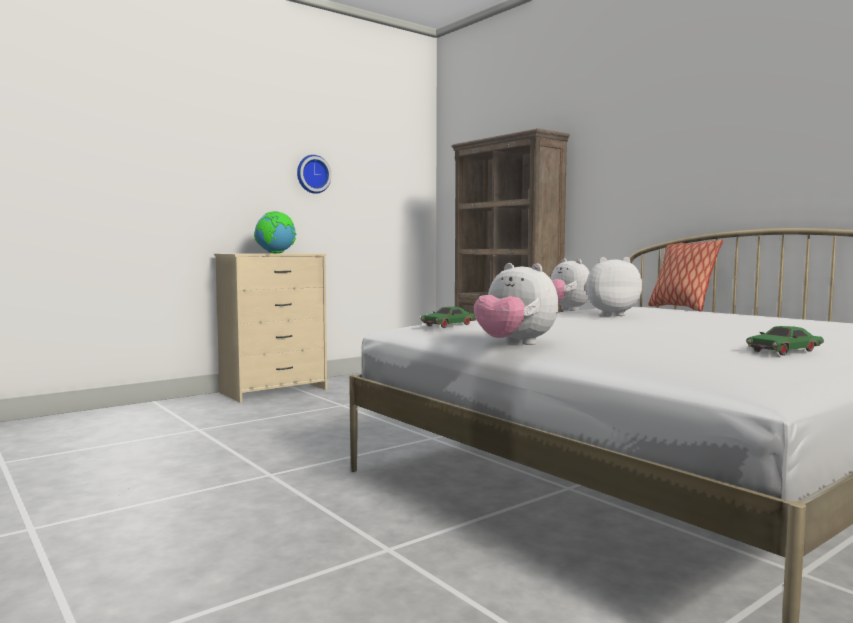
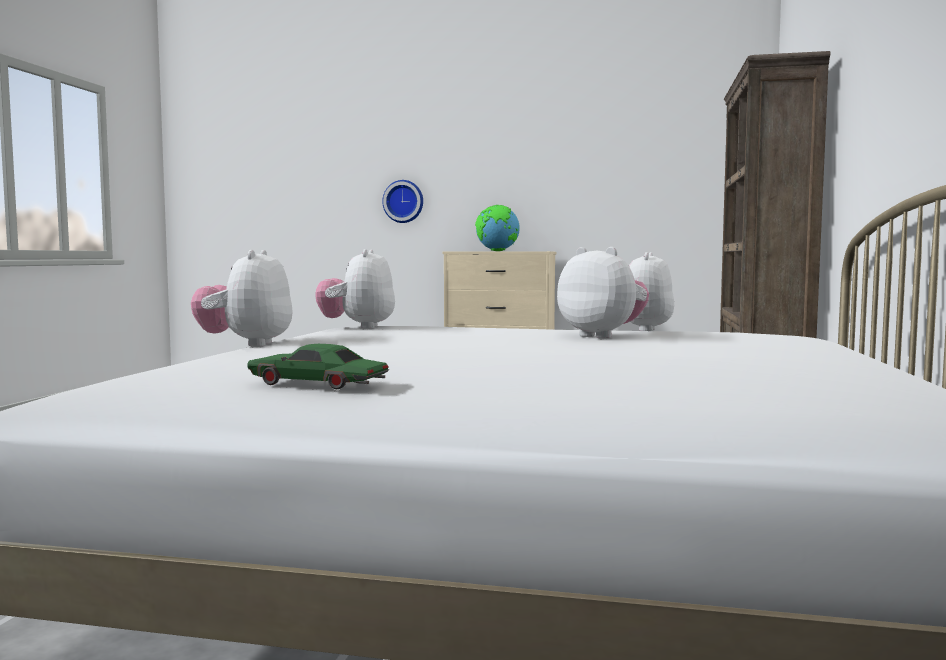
camera: 50 degrees right, 0 degrees up
(312, 174) = (575, 159): wall clock -> wall clock (404, 201)
(450, 325) = (358, 327): green toy car -> plush toy
(681, 308) = (848, 344): pillow -> none

